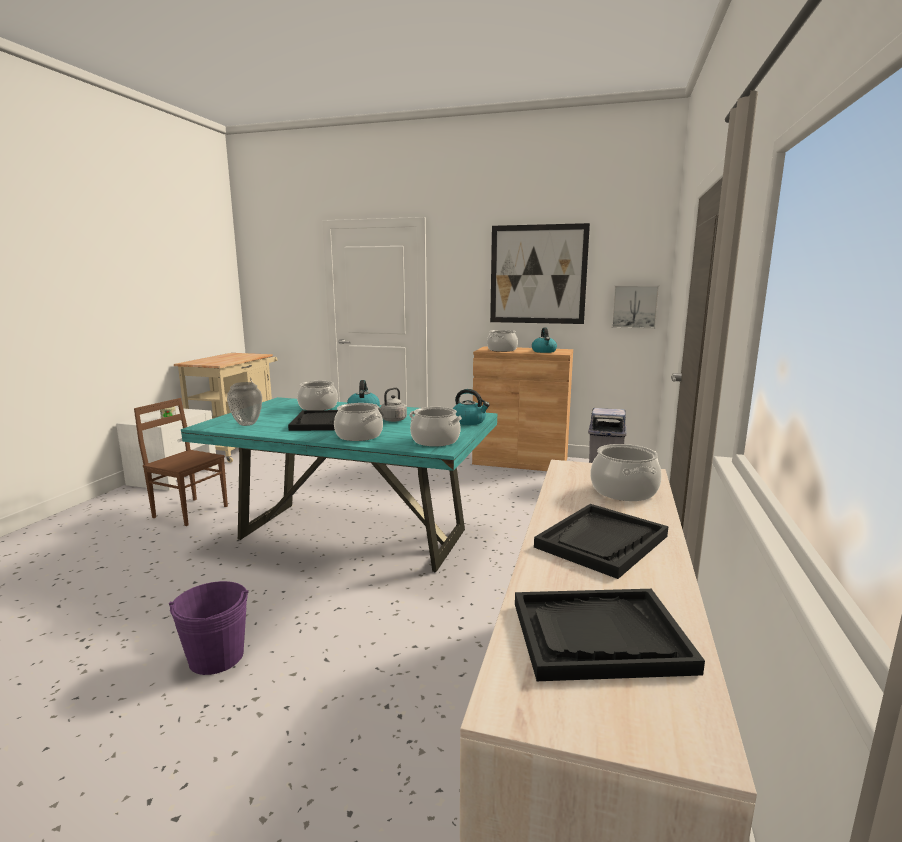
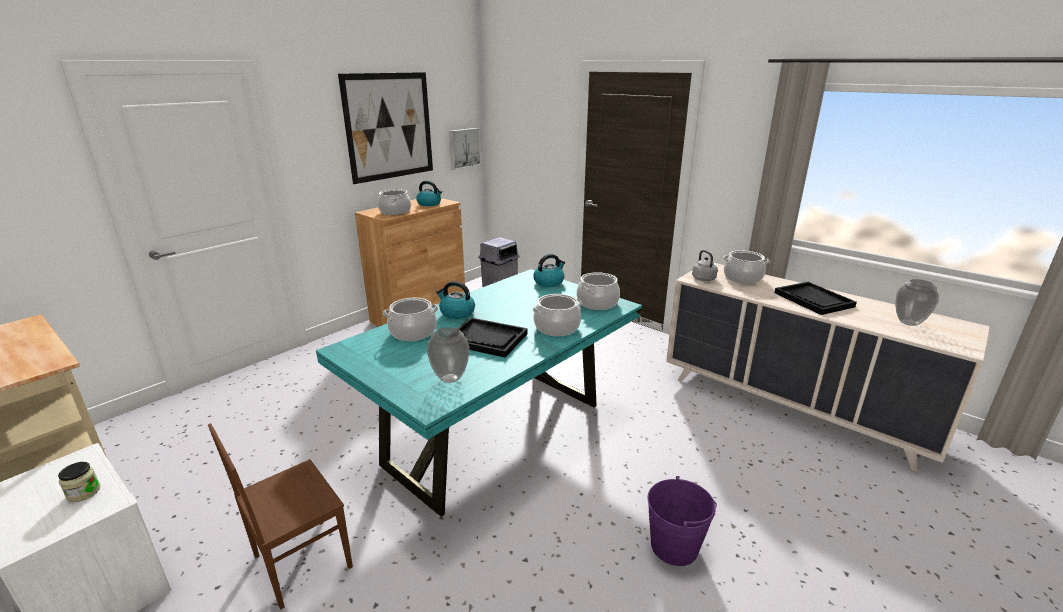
camera: 65 degrees left, 10 degrees up
(392, 420) = (514, 307): grey kettle -> grey kettle (704, 279)
(599, 637) = (908, 323): black tray -> vase

